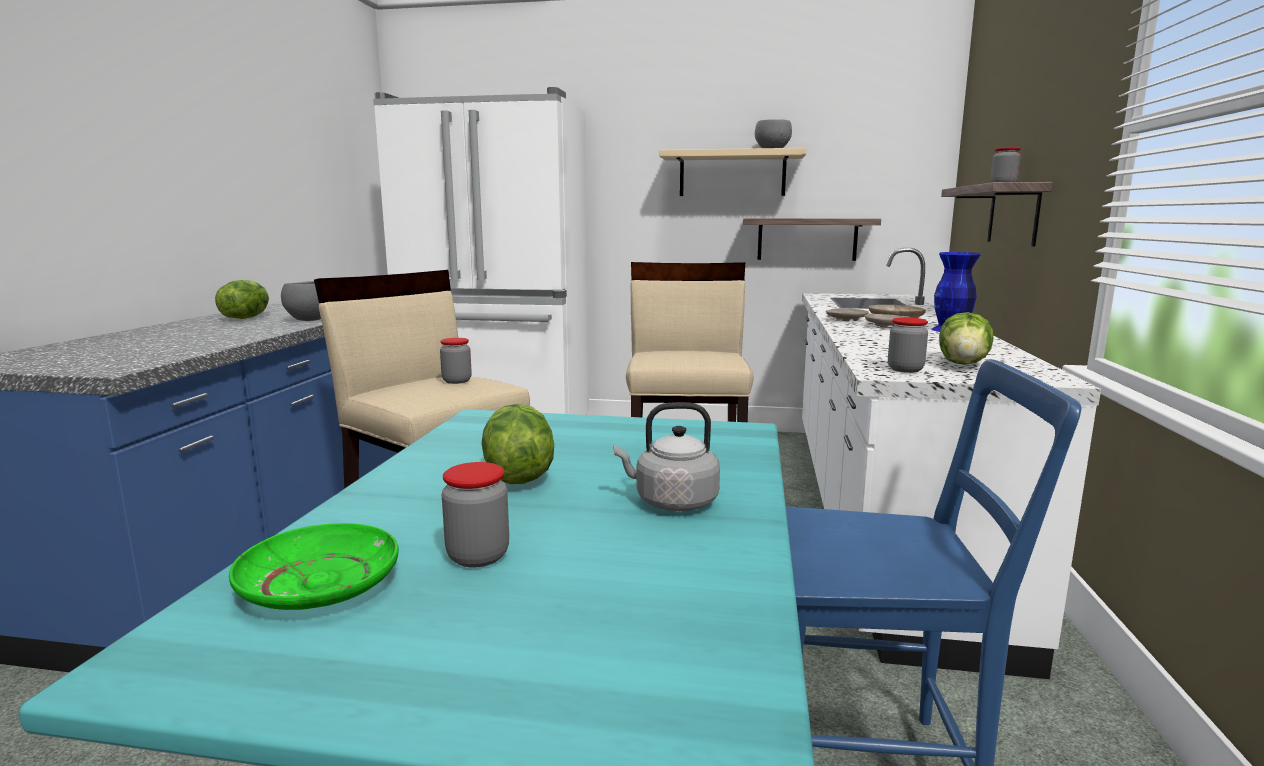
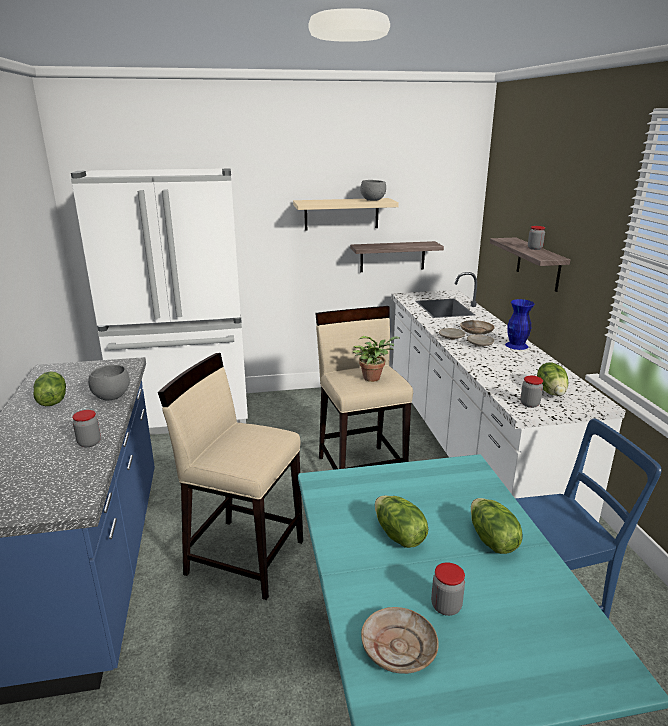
camera: 20 degrees left, 10 degrees up
(320, 584) = (398, 647): green plate -> beige plate
(457, 381) = (251, 435): jar -> jar (89, 443)
(672, 502) = (491, 540): grey kettle -> lettuce
(697, 356) = (373, 377): none -> potted plant

